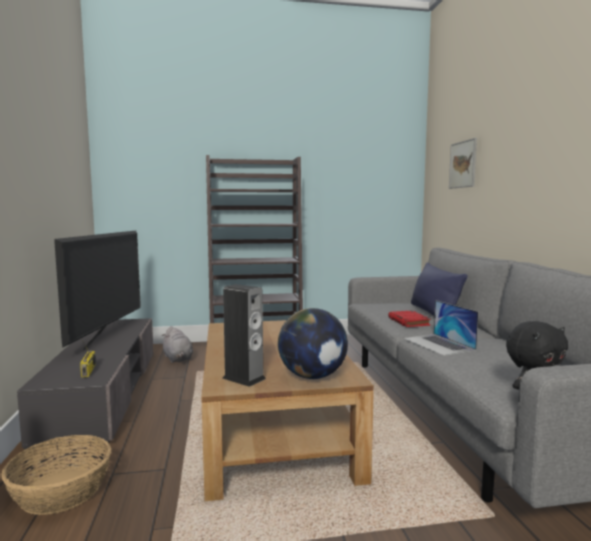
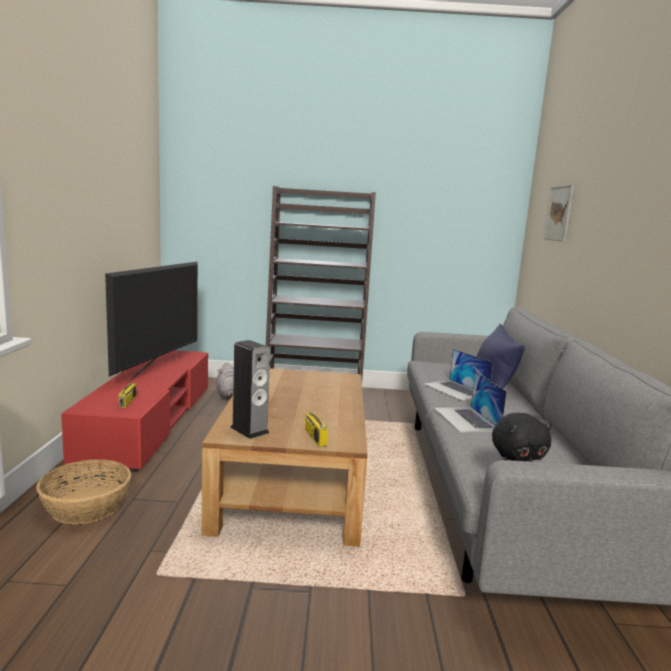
camera: 10 degrees right, 5 degrees up
(104, 391) = (149, 421): grey tv stand -> red tv stand
(312, 376) = (314, 436): globe -> radio
(409, 322) = (455, 390): red book -> laptop

